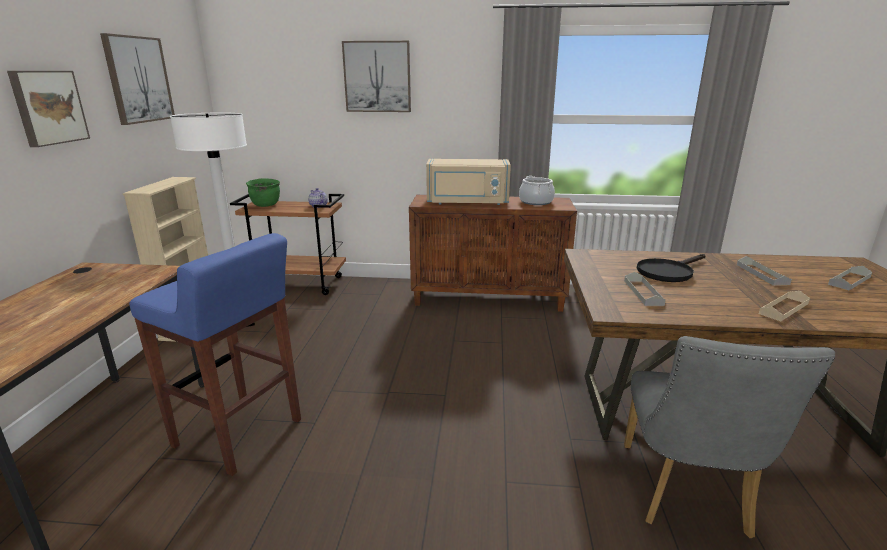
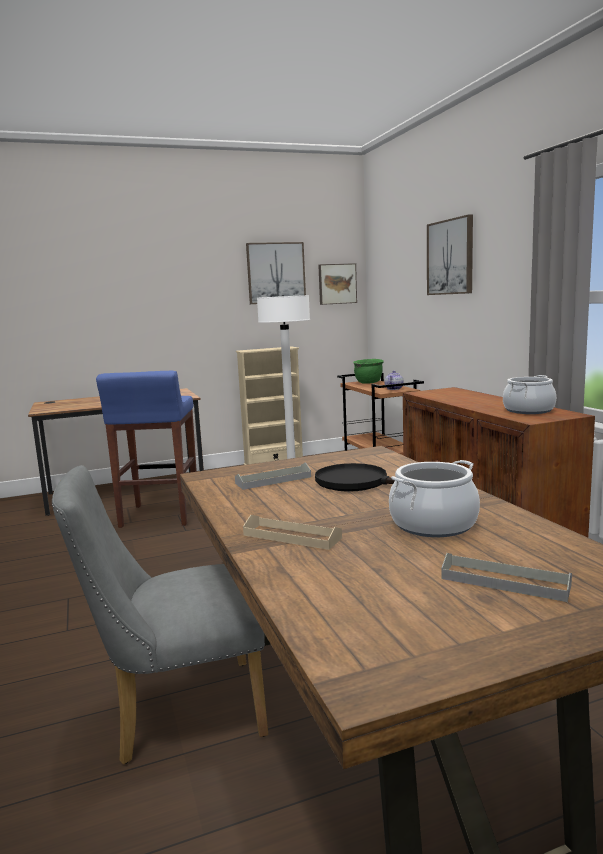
camera: 65 degrees right, 10 degrees down
(48, 107) = (190, 290): picture -> picture (337, 284)
(467, 202) = (460, 398): beige microwave -> none
(762, 274) = (433, 524): grey tray -> cooking pot

